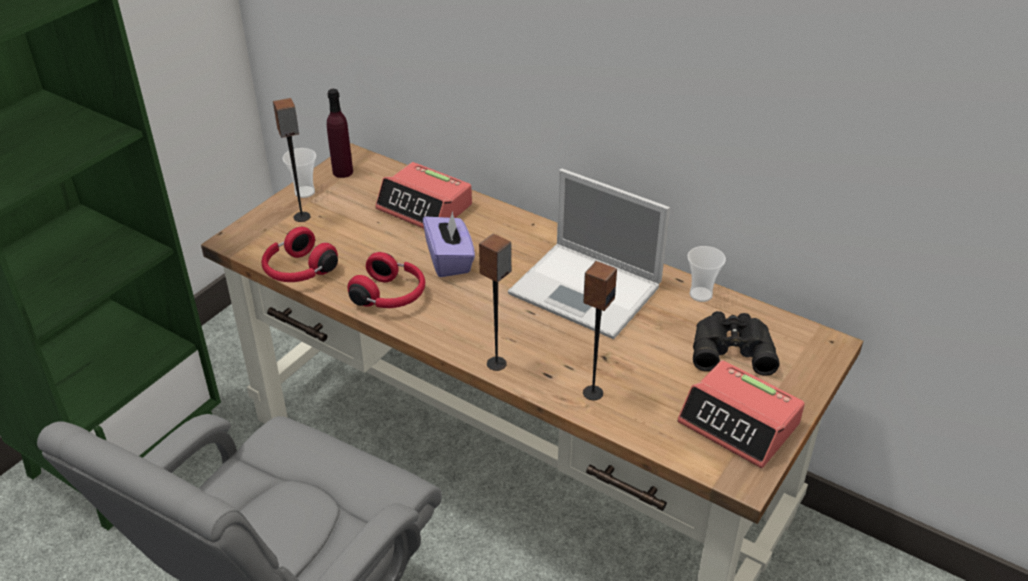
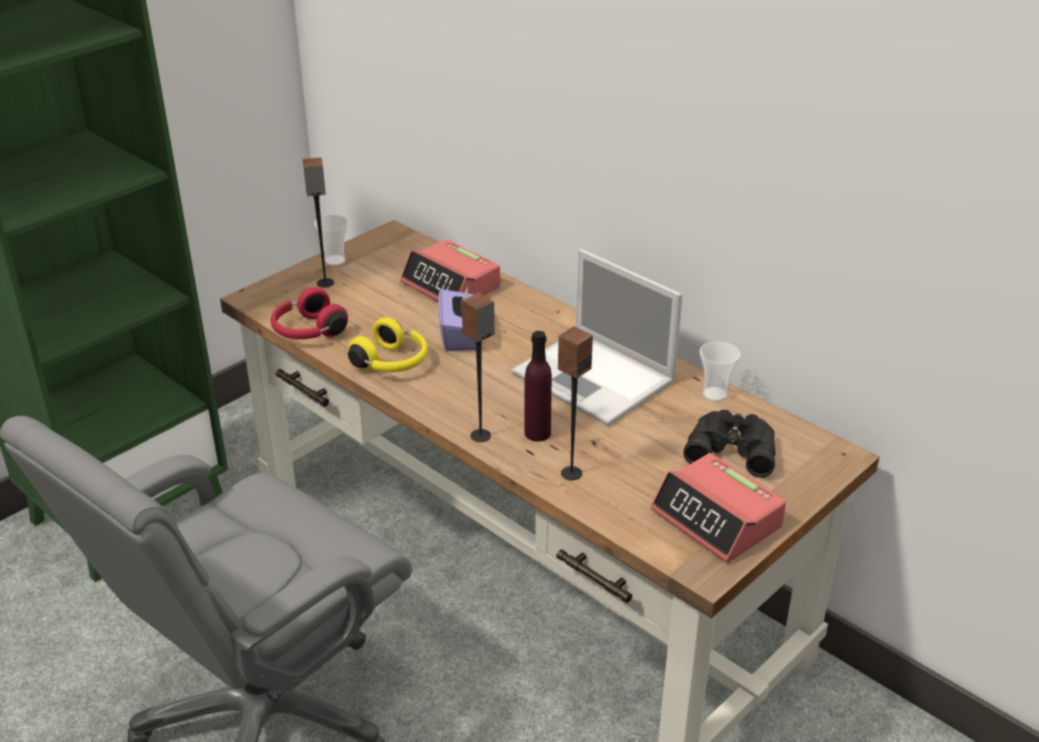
camera: 10 degrees right, 5 degrees down
(342, 172) = (378, 245): purple bottle -> purple bottle (537, 433)
(391, 296) = (392, 363): red headphones -> yellow headphones

